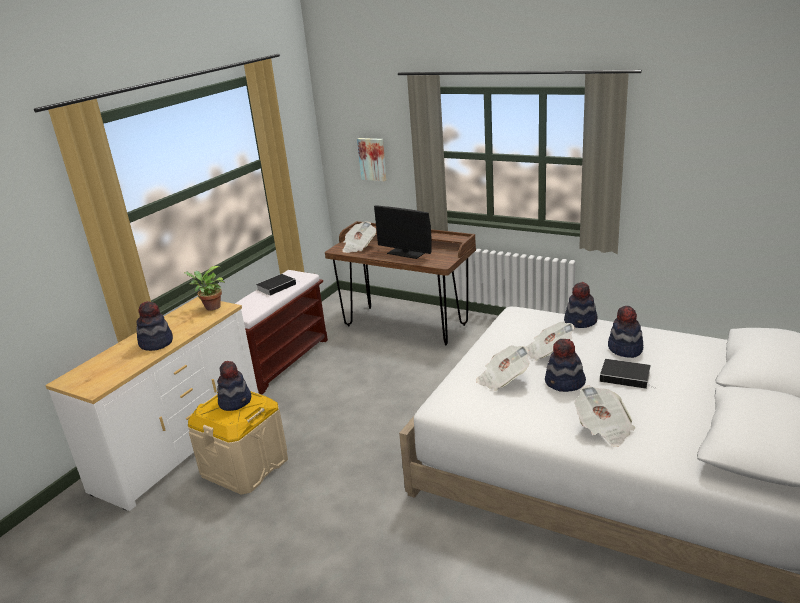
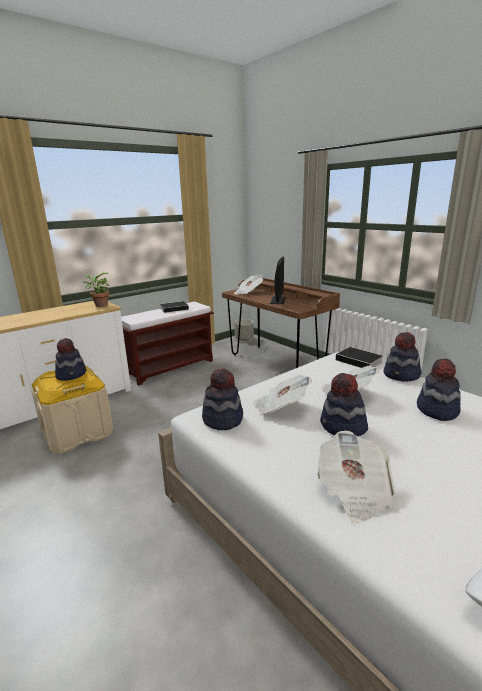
camera: 20 degrees right, 5 degrees down
(156, 343) = (37, 317): hat -> hat (222, 419)
(342, 300) = (244, 339): none -> grey planter
(372, 159) = (277, 229): picture -> none
(405, 253) = (278, 300): monitor -> monitor turned 135 degrees counterclockwise
(626, 376) = (422, 439): book -> book (360, 361)

